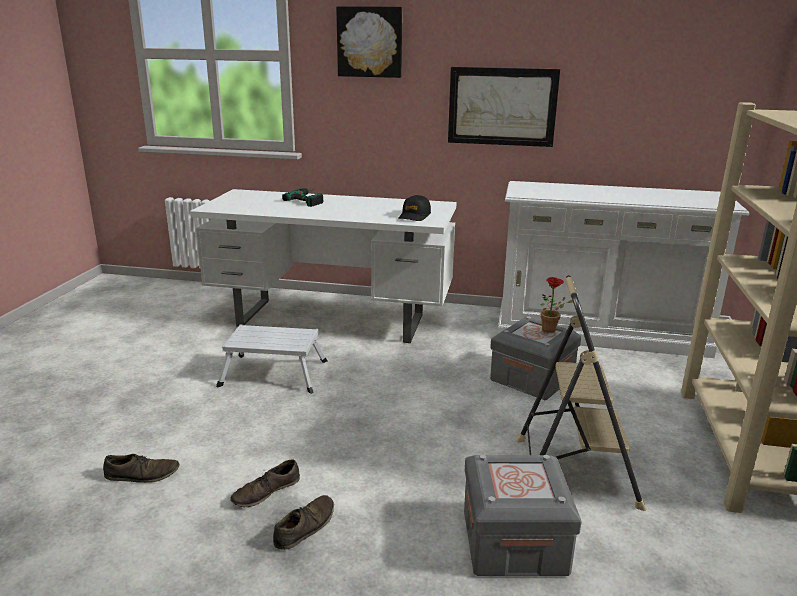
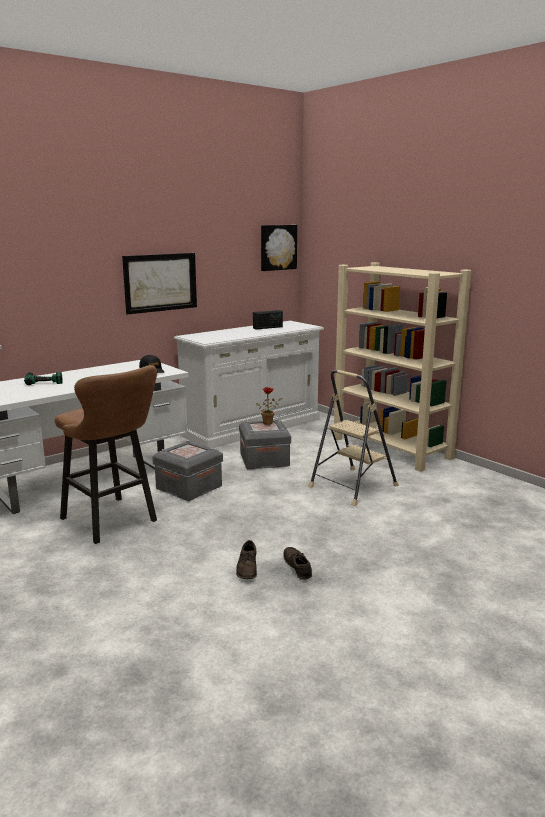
camera: 50 degrees left, 5 degrees down
(142, 474) = (159, 605): brown shoe -> none
(273, 373) = (114, 523): white step ladder -> brown stool
(370, 42) = (56, 240): picture -> picture (277, 247)
(514, 542) = (381, 520): grey storage box -> grey storage box (189, 487)
(656, 194) = (268, 327): none -> radio

